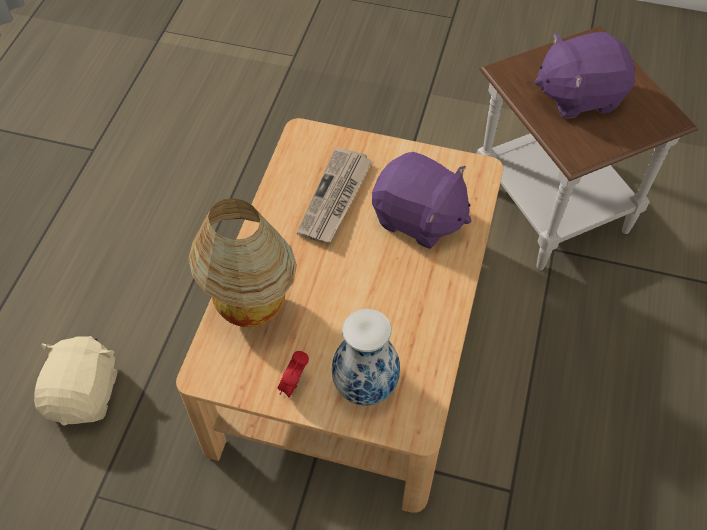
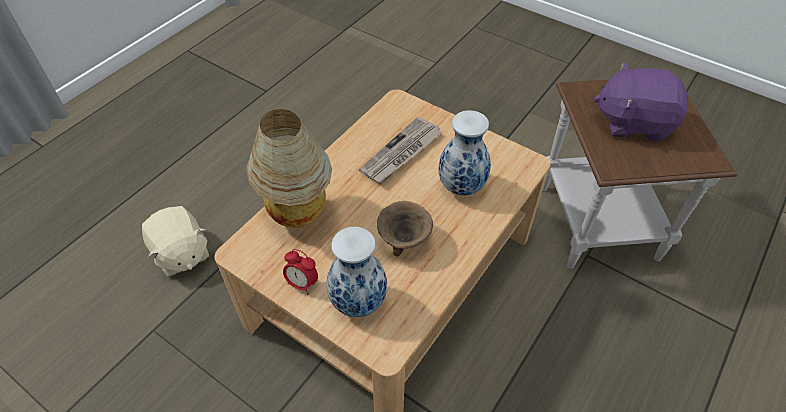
camera: 20 degrees right, 5 degrees down
(85, 394) = (181, 254): beige plush toy -> beige plush toy turned 120 degrees clockwise
(294, 386) = (302, 283): alarm clock -> alarm clock turned 105 degrees counterclockwise
(384, 301) = (404, 240): none -> brown bowl
(418, 219) = (461, 186): purple plush toy -> vase

